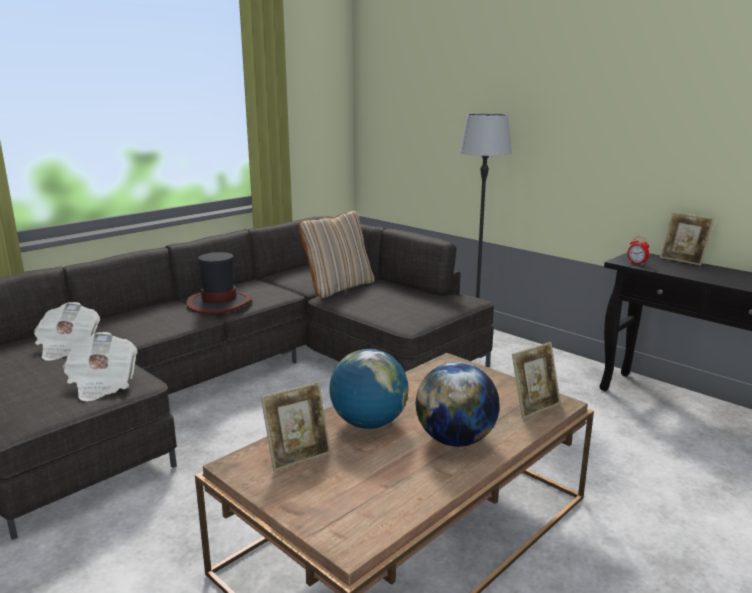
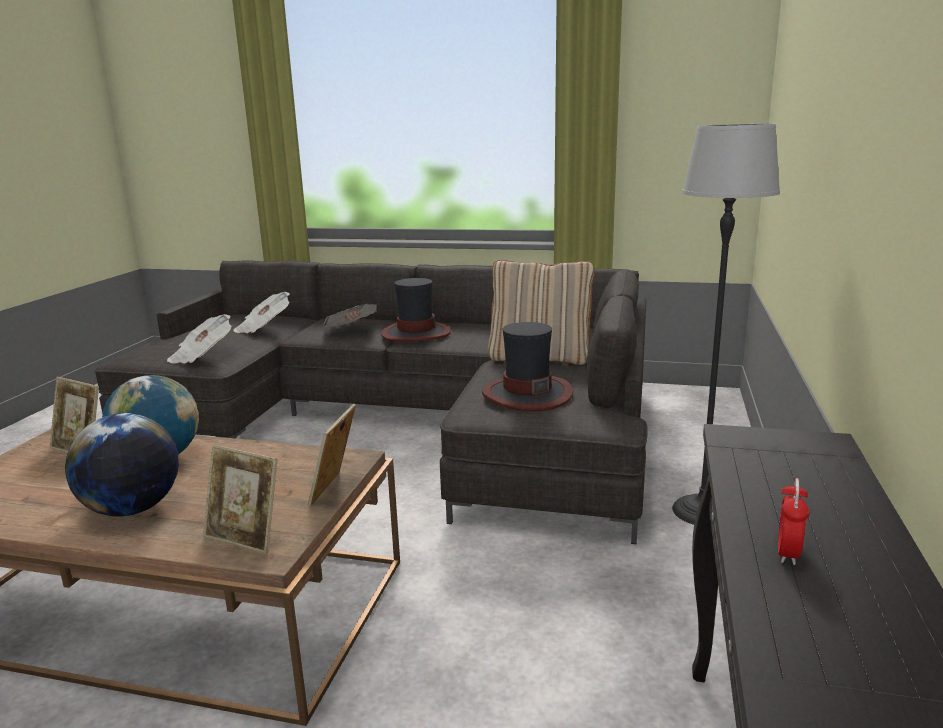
camera: 60 degrees right, 0 degrees up
(161, 319) = (351, 331): none -> newspaper
(402, 304) = (526, 394): none -> hat
(636, 263) = (743, 449): alarm clock -> alarm clock (787, 553)
(682, 260) = (870, 488): picture frame -> picture frame (335, 490)

